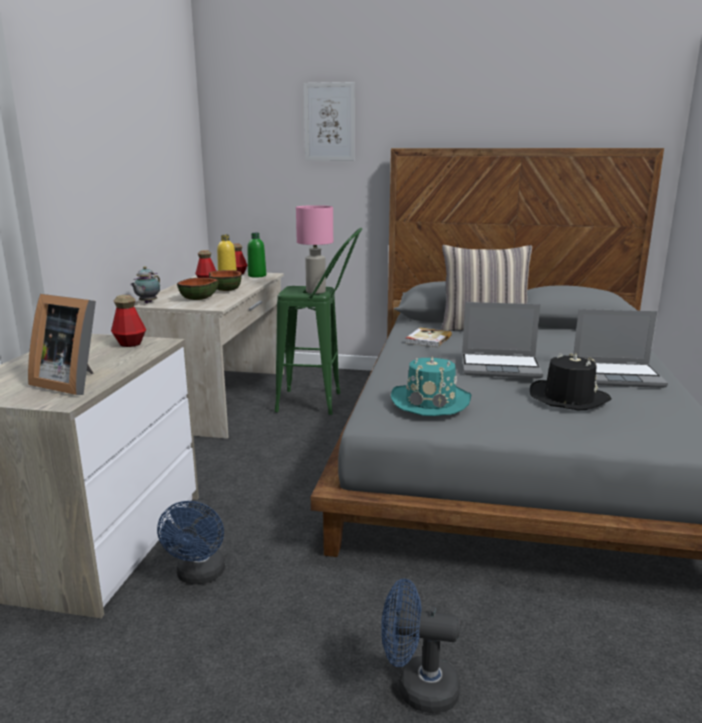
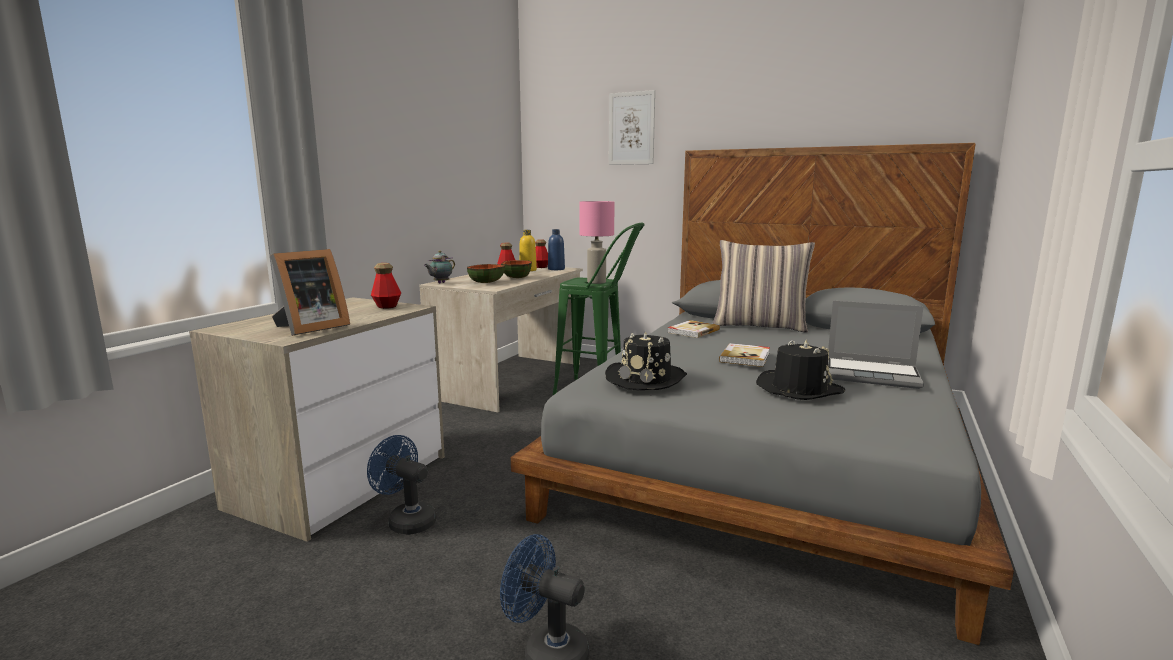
camera: 15 degrees right, 5 degrees down
(72, 383) = (309, 328): picture frame -> picture frame turned 90 degrees counterclockwise
(199, 576) = (406, 521): blue fan -> blue fan turned 105 degrees clockwise
(257, 276) = (556, 269): green bottle -> blue bottle
(431, 401) = (646, 378): turquoise hat -> black hat
(501, 367) = (745, 357): laptop -> book

